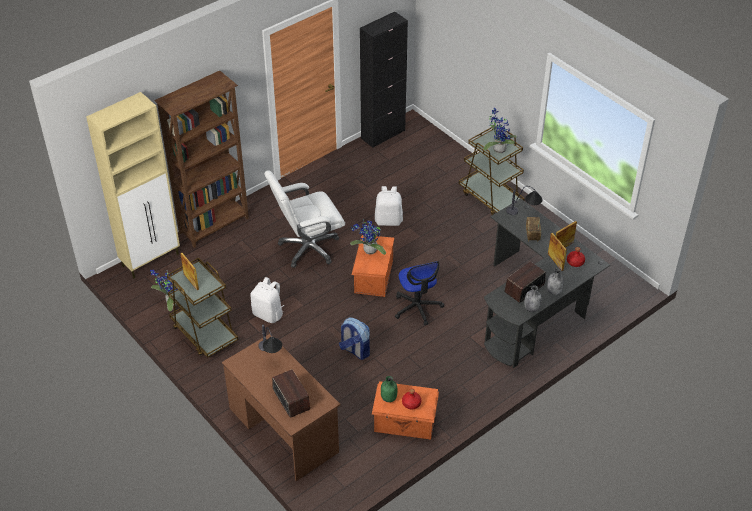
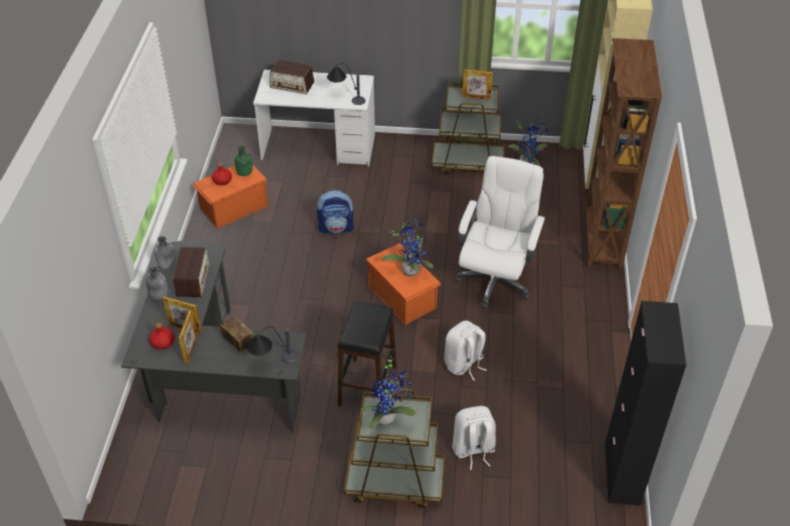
camera: 135 degrees right, 0 degrees up
(268, 314) = (443, 207): white backpack -> white backpack (473, 449)
(283, 430) = (318, 148): brown desk -> white desk
(417, 307) = (327, 298): office chair -> none
(453, 244) = (367, 386): none -> black stool

